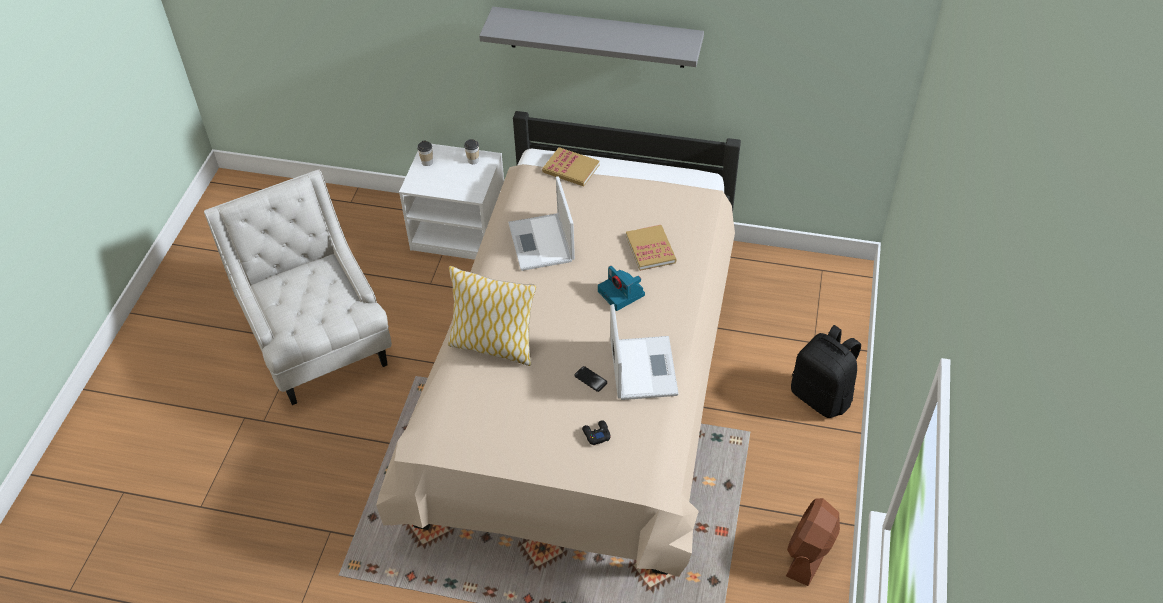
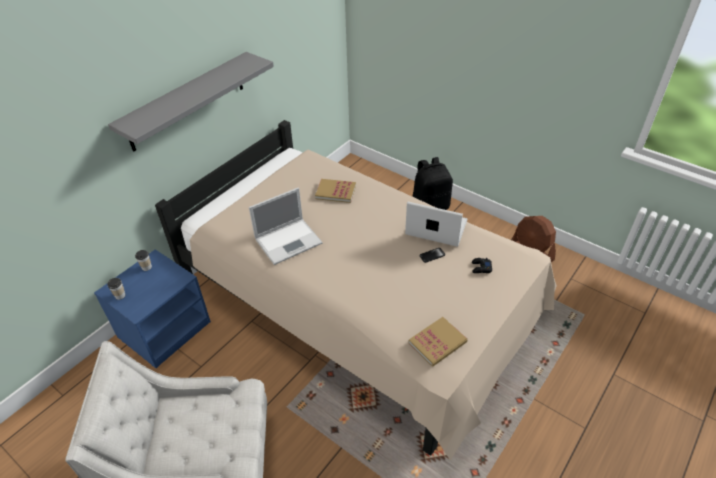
camera: 65 degrees left, 5 degrees down
(460, 231) = (164, 329): white nightstand -> blue nightstand
(493, 345) = (370, 298): pillow -> none
(542, 243) = (289, 240): laptop -> laptop turned 45 degrees counterclockwise
(571, 169) = (229, 204): book -> book (437, 342)
(622, 294) = (365, 217): camera -> none

